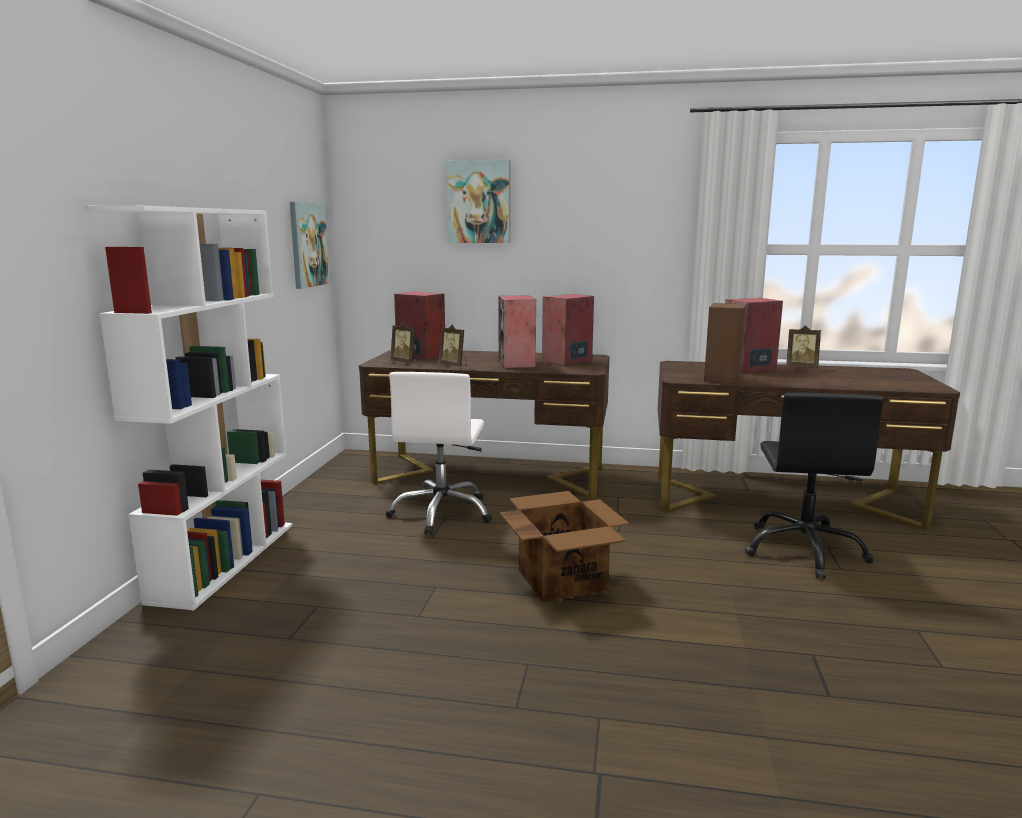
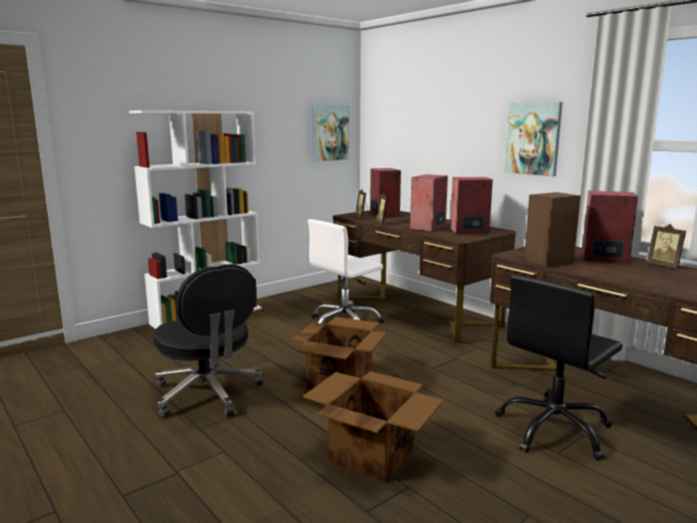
camera: 40 degrees right, 0 degrees up
(441, 661) = (208, 394): none -> black office chair
(478, 202) = (440, 102): picture -> picture (533, 138)
(731, 640) = (371, 454): none -> cardboard box

